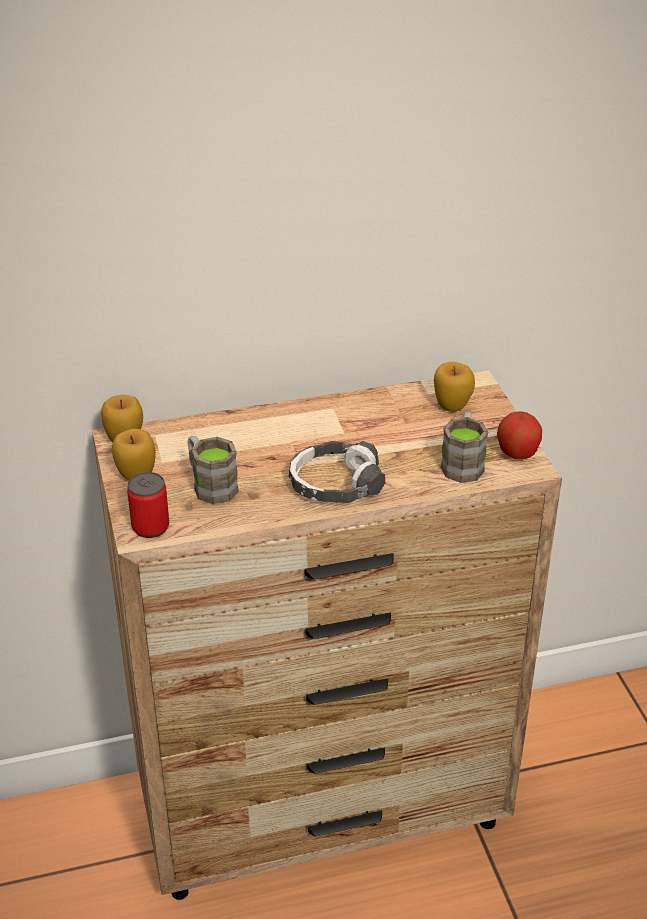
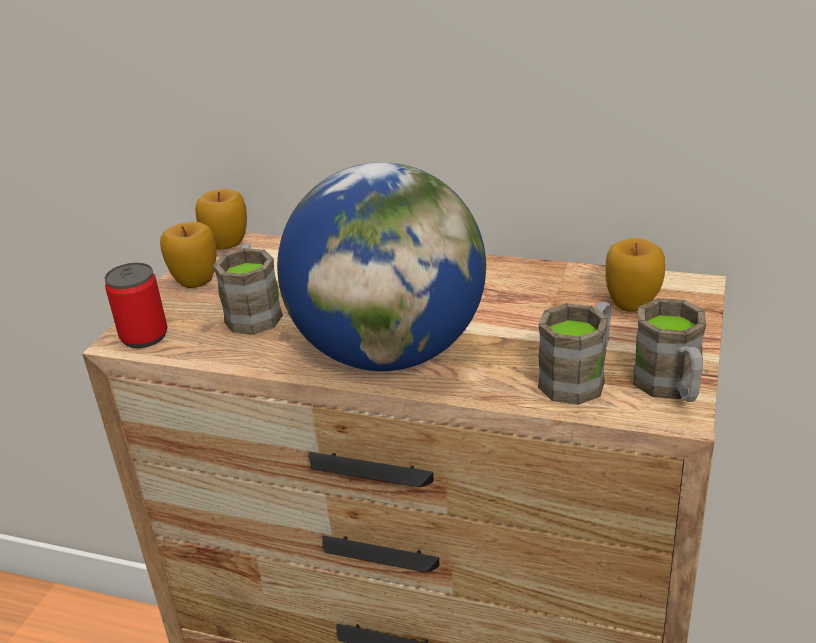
camera: 35 degrees right, 5 degrees down
(335, 484) = (389, 352): headphones -> globe
(517, 453) = (671, 388): apple -> brown mug

